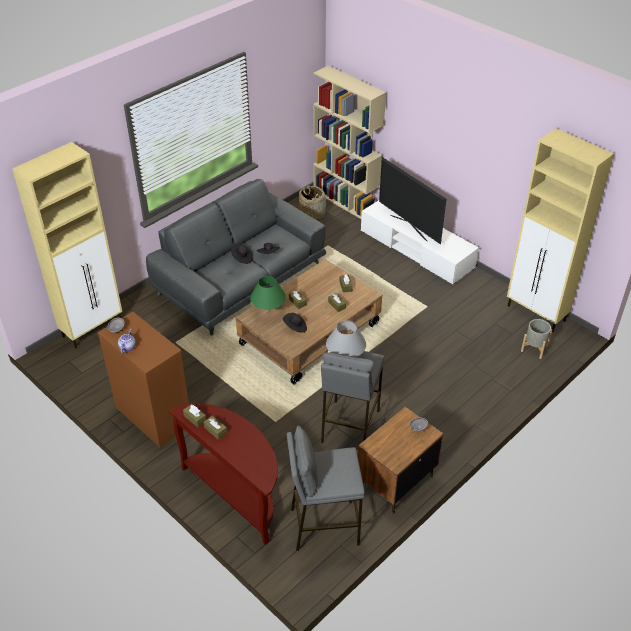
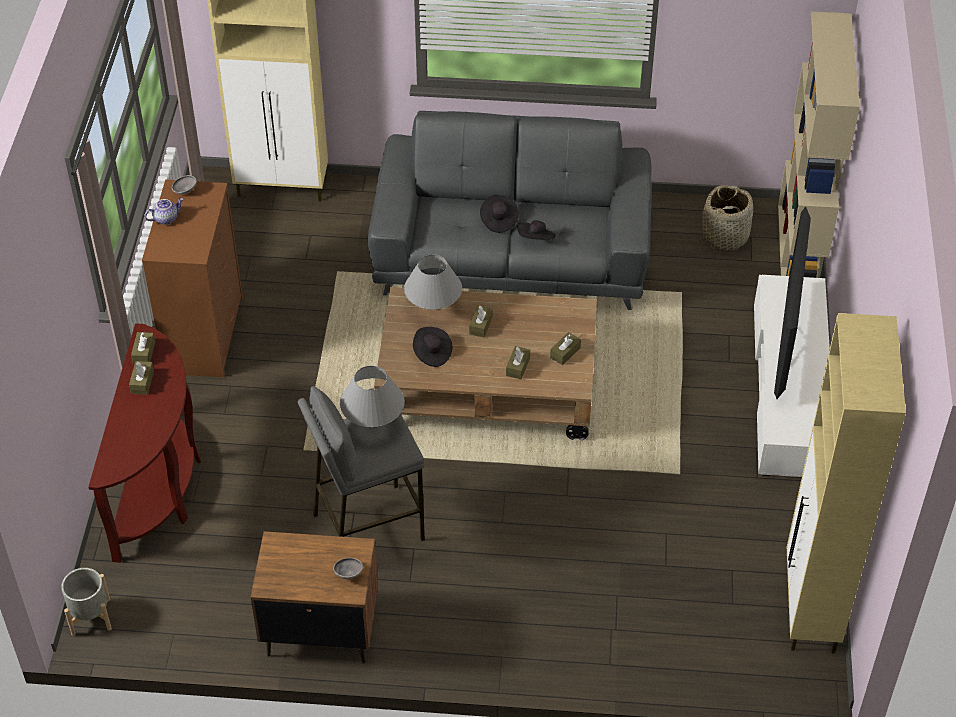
camera: 50 degrees right, 5 degrees up
(268, 311) = (433, 310): green table lamp -> grey table lamp
(324, 525) = (188, 599): grey stool -> none
(534, 348) = (729, 646): grey planter -> grey planter (91, 616)

